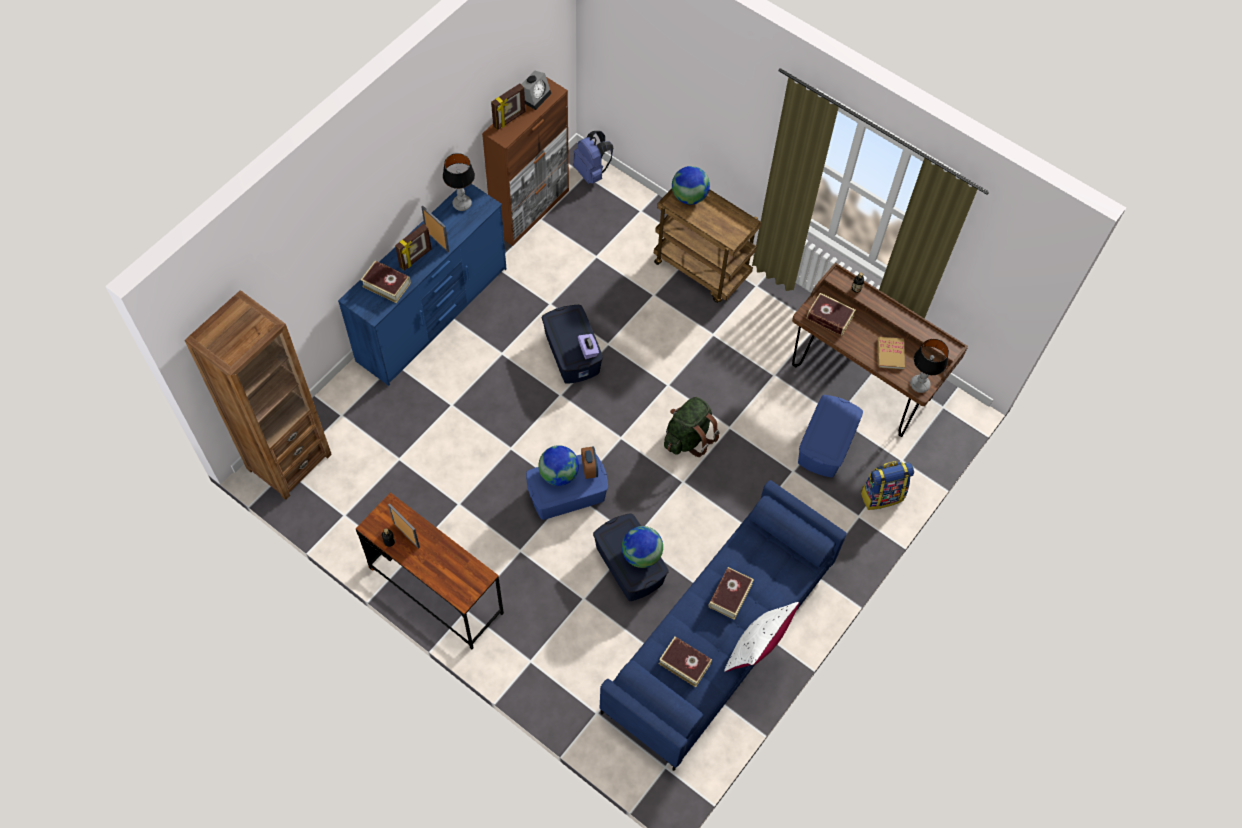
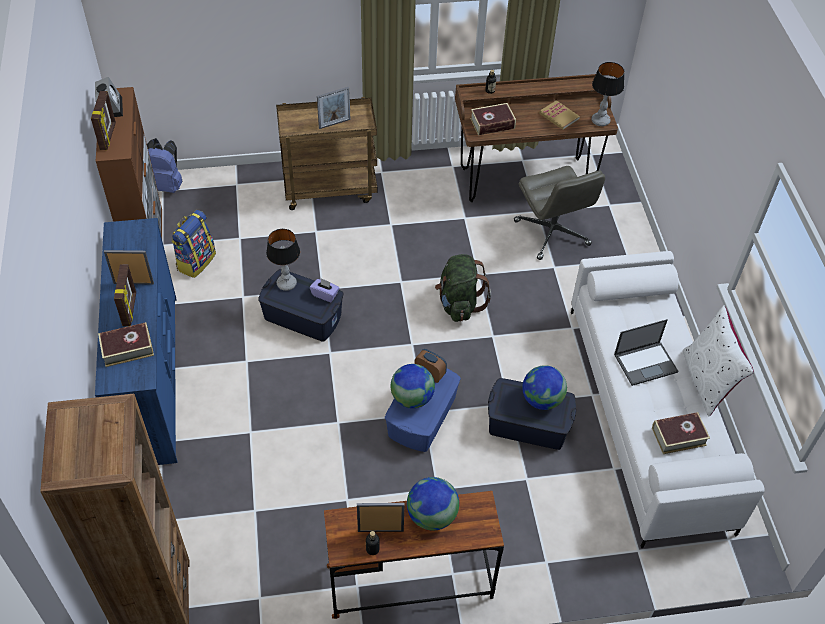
camera: 45 degrees left, 10 degrees down
(461, 204) = (121, 241): table lamp -> table lamp (286, 284)
(689, 197) = (295, 119): globe -> globe (432, 515)
(713, 222) = (334, 123): none -> picture frame
(719, 638) = (648, 416): blue sofa -> white sofa
(730, 595) = (646, 363): book -> laptop
(825, 444) = (552, 233): blue storage box -> grey office chair
(881, 495) = (625, 235): backpack -> backpack (196, 261)

